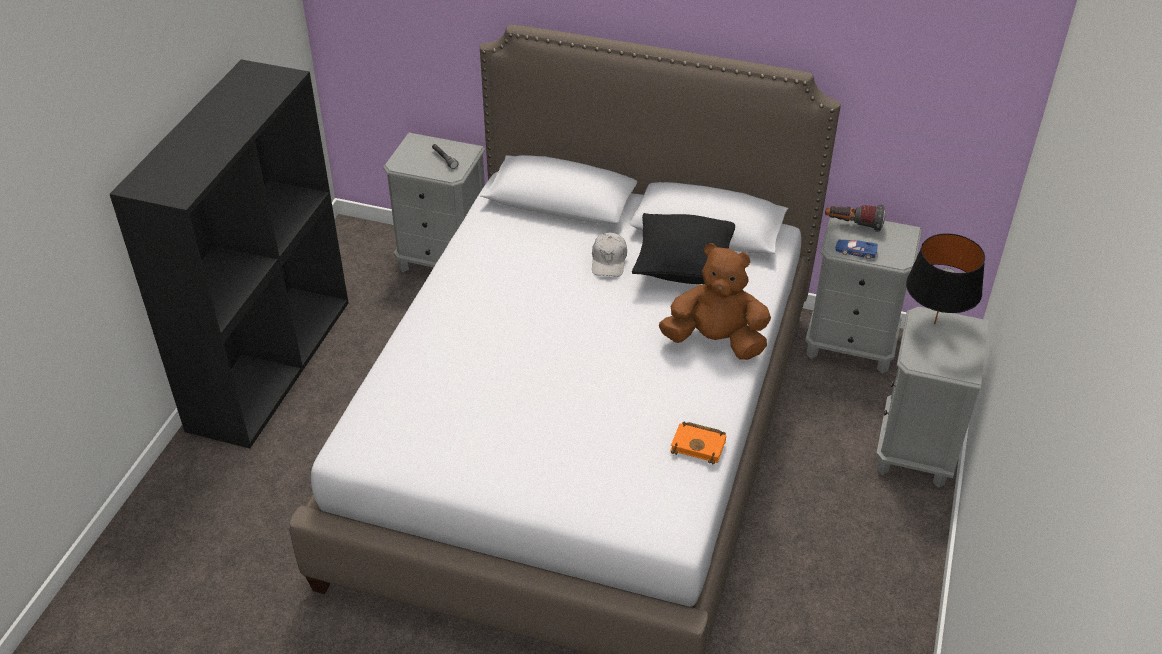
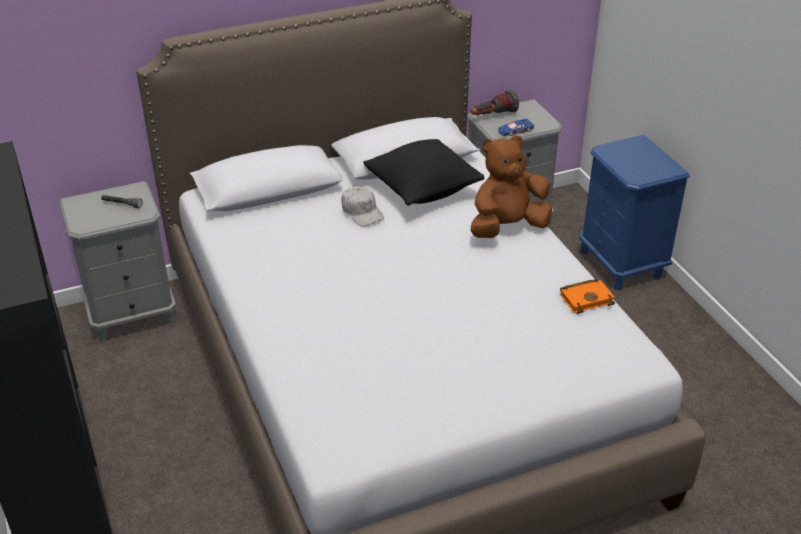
camera: 40 degrees left, 5 degrees down
(916, 449) = (621, 263): grey nightstand -> blue nightstand
(934, 324) = (618, 151): black table lamp -> none

